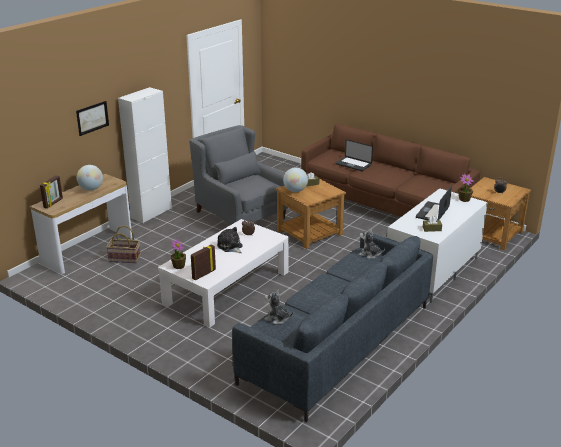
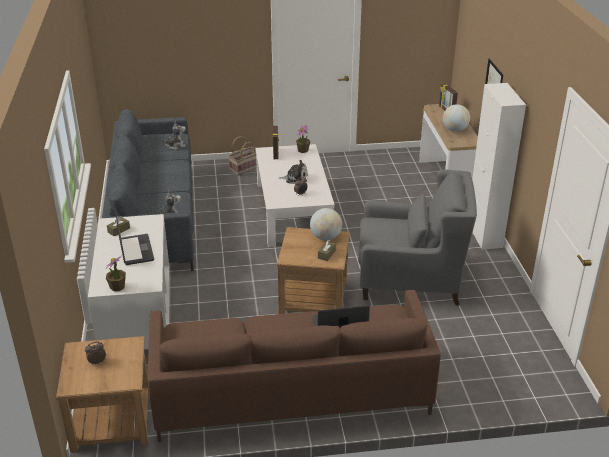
camera: 135 degrees right, 5 degrees up
(124, 259) = (407, 190): basket -> basket (244, 168)

